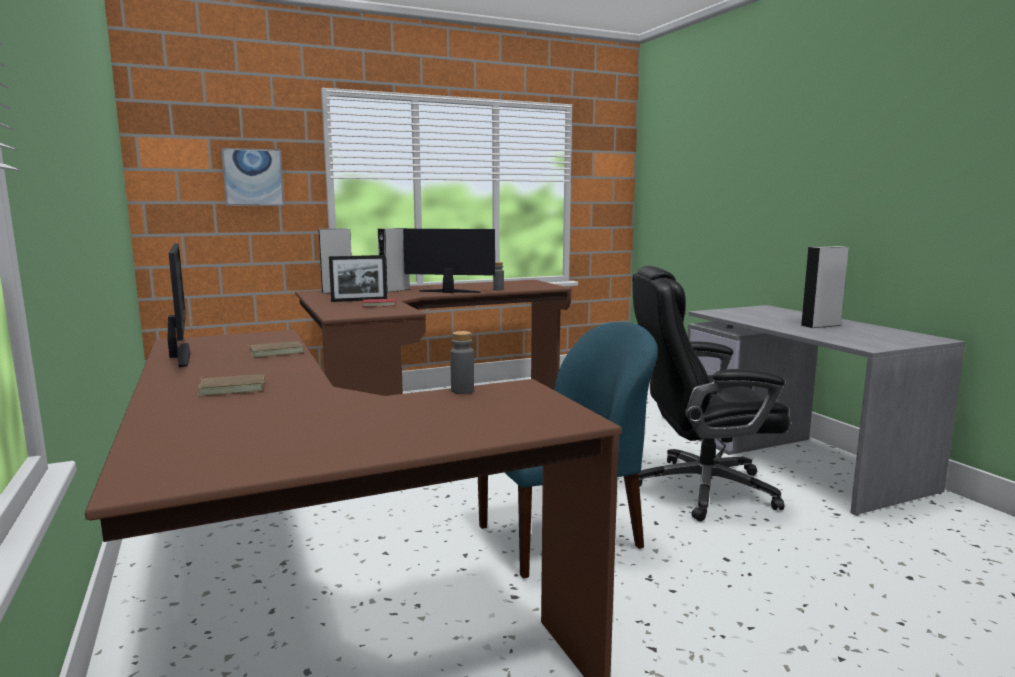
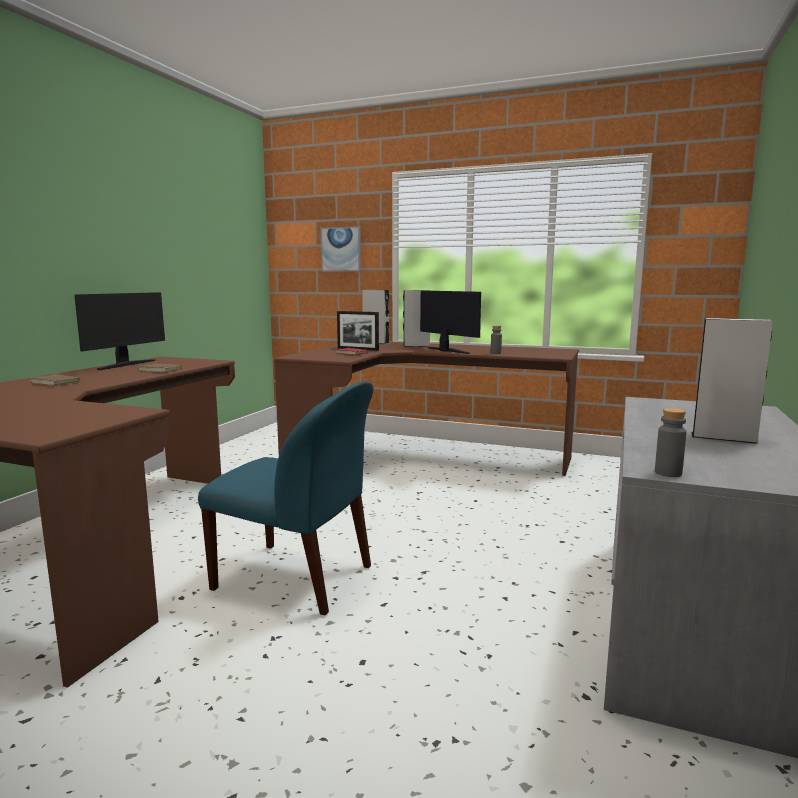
camera: 45 degrees right, 0 degrees up
(462, 390) = (104, 406): grey bottle -> grey bottle (668, 473)
(700, 489) = (494, 599): black office chair -> none

